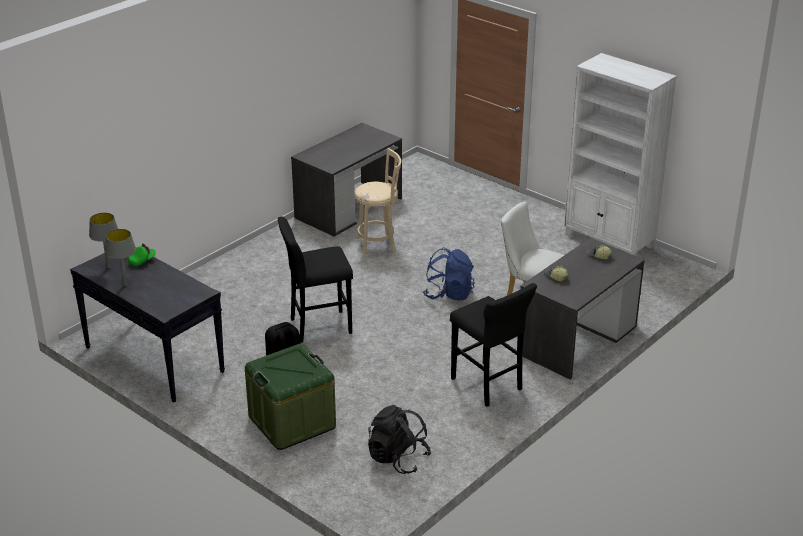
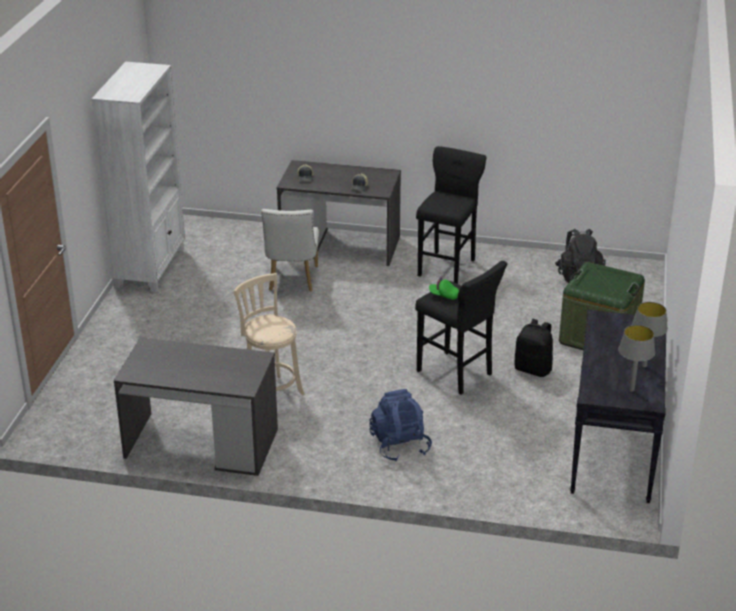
camera: 120 degrees left, 0 degrees up
(142, 261) = (596, 374): green cap -> green cap (444, 295)
(448, 294) = (328, 323): blue backpack -> blue backpack (399, 445)

